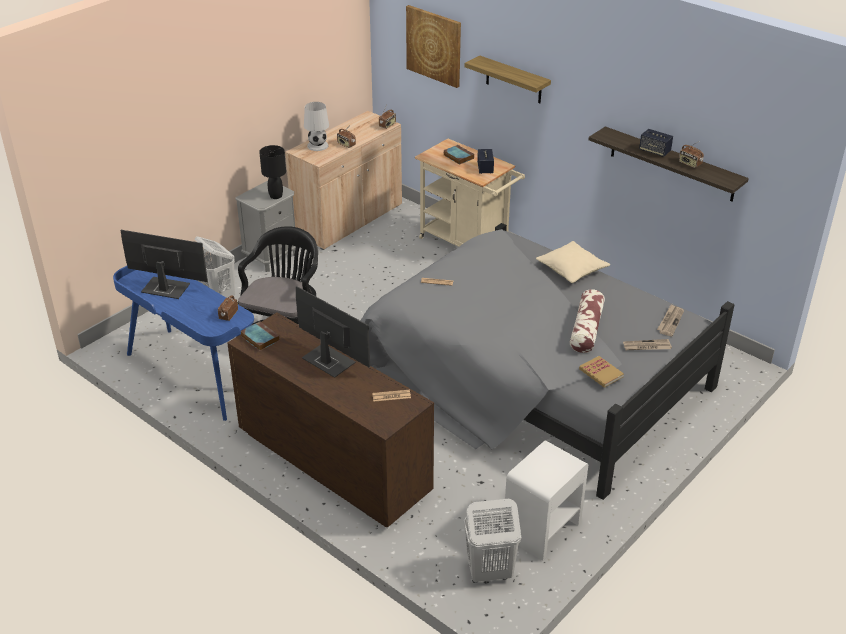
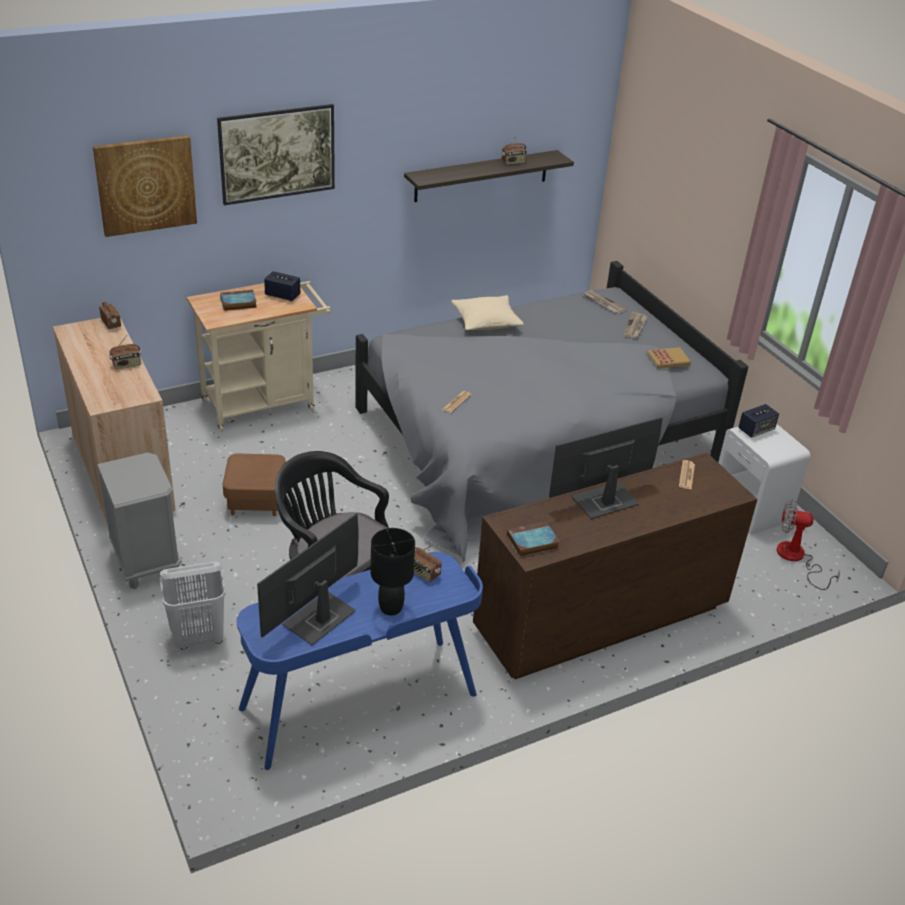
camera: 70 degrees left, 0 degrees up
(276, 196) = (149, 469): black table lamp -> black table lamp (390, 608)
(317, 146) = (105, 386): white table lamp -> none
(358, 275) = (256, 501): none -> brown ottoman
(489, 572) = (796, 559): white laundry basket -> fan
(513, 80) = (278, 175): shelf -> picture
(586, 329) = (594, 346): pillow -> none
(654, 151) = (476, 168): speaker -> speaker (756, 430)

